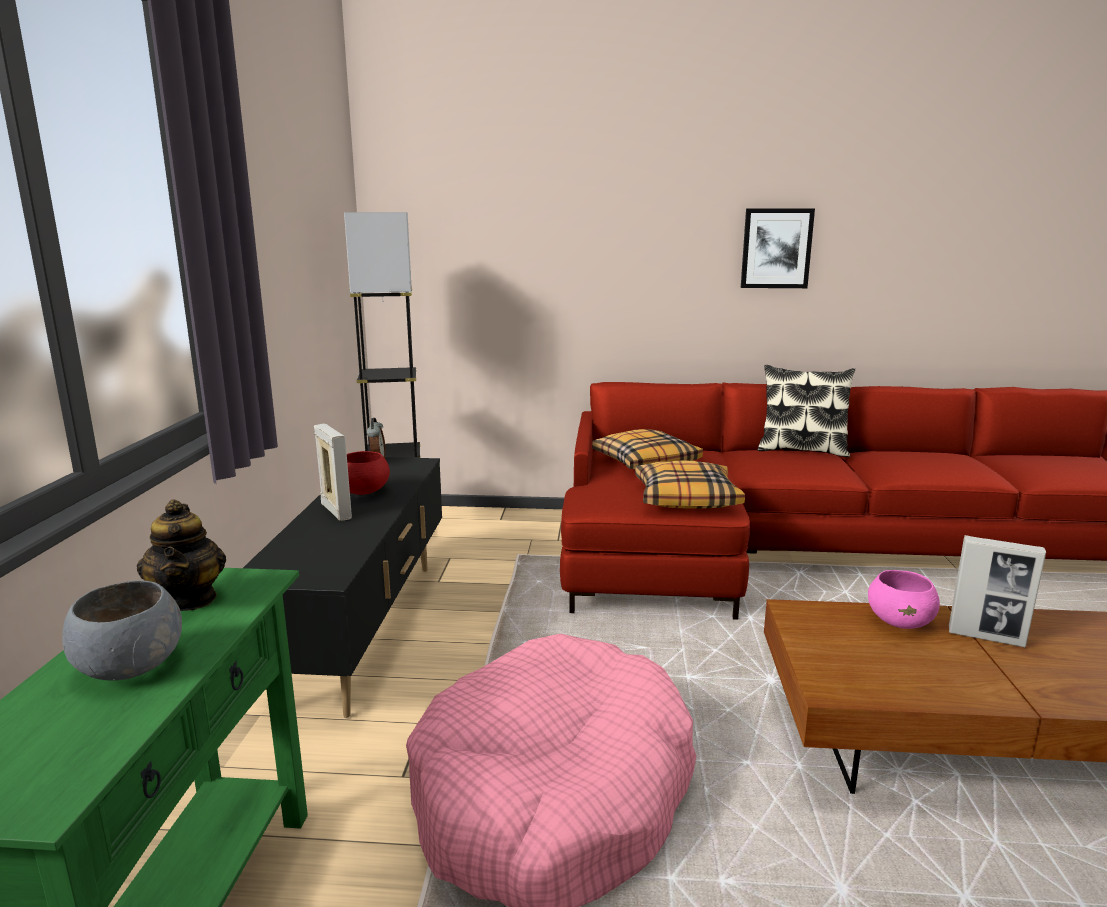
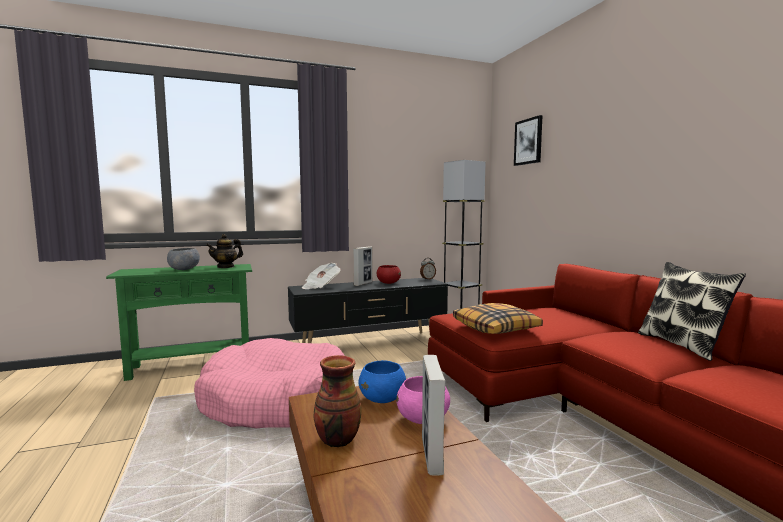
camera: 65 degrees right, 10 degrees down
(294, 552) = (320, 286): none -> newspaper
(645, 461) = (543, 314): pillow -> none
(776, 248) = (707, 161): picture -> picture (528, 141)
(837, 634) = (383, 399): none -> blue bowl
(953, 687) = (337, 440): none -> vase

